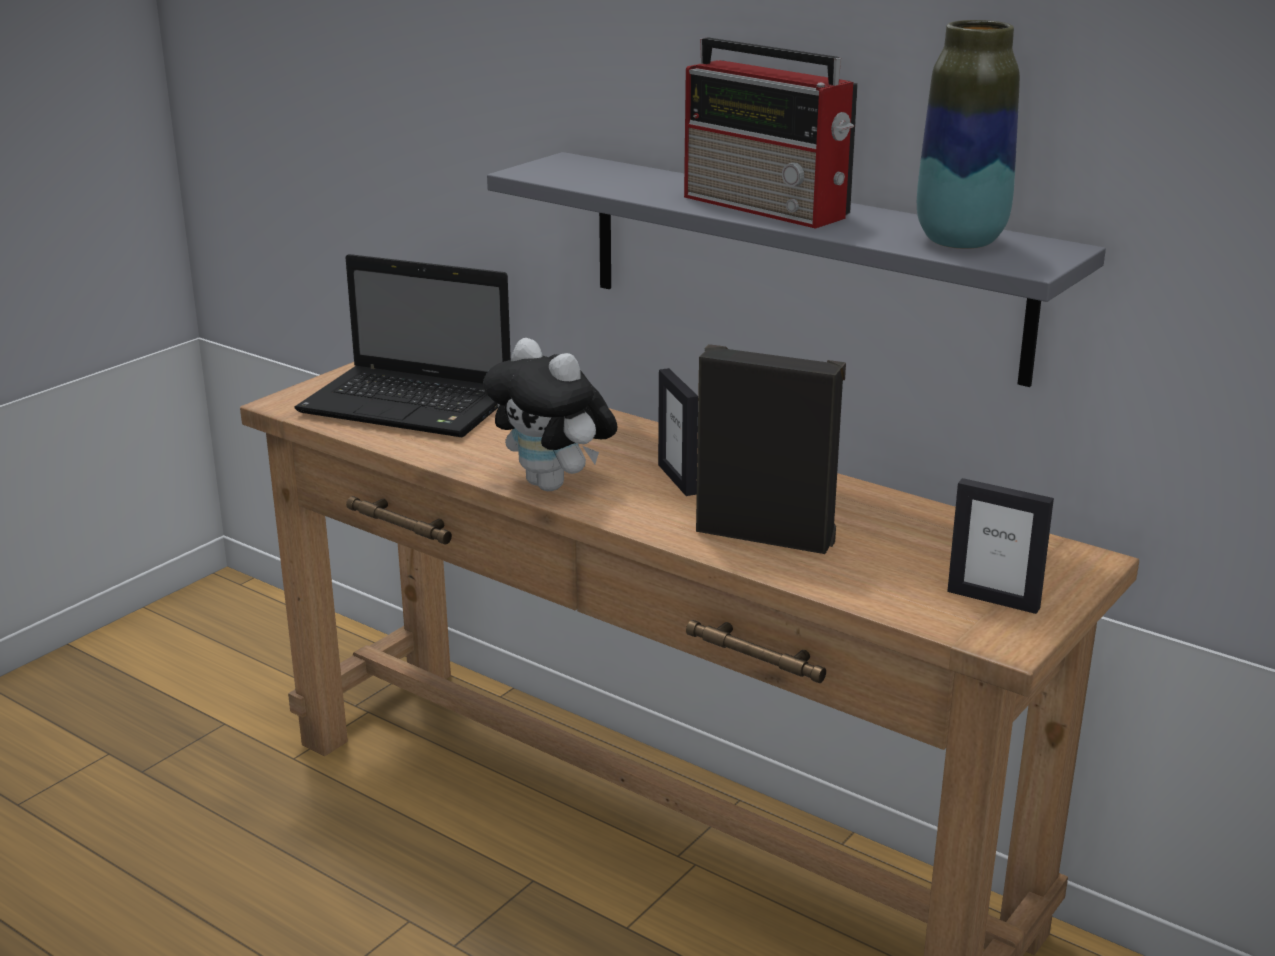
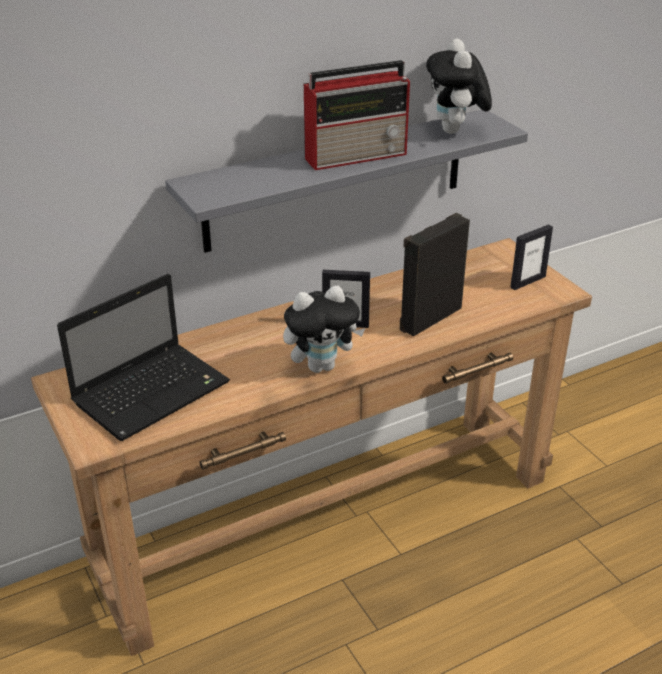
camera: 65 degrees left, 10 degrees up
(960, 241) = (455, 131): vase -> plush toy

